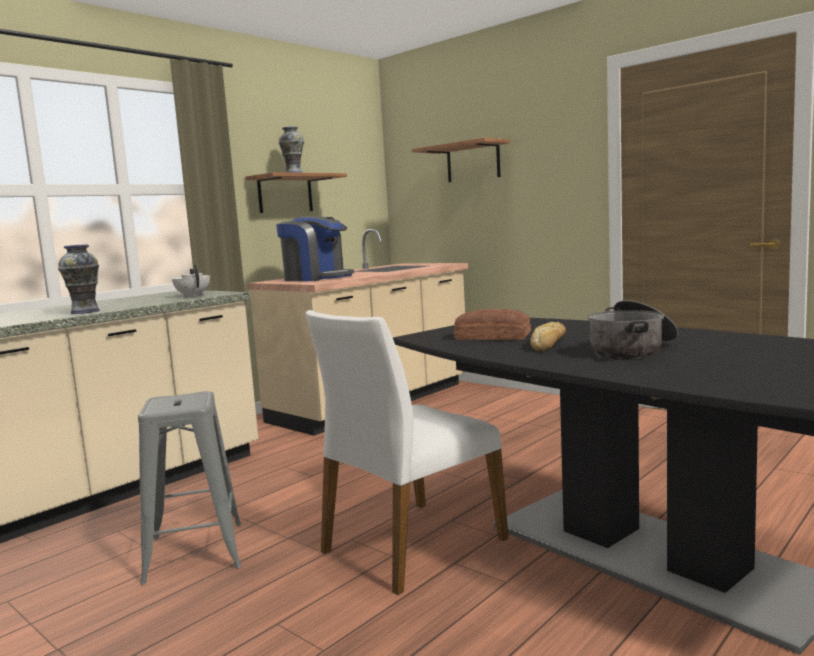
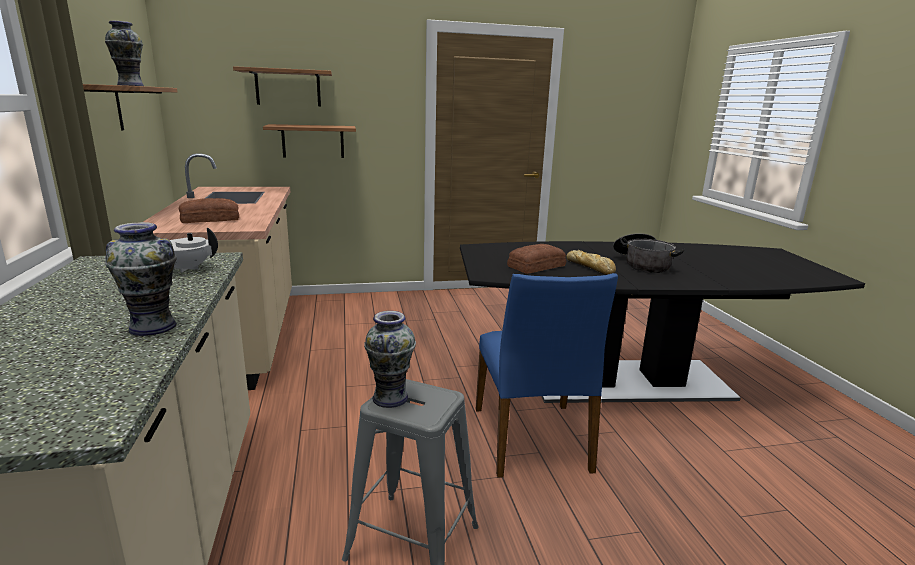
camera: 55 degrees left, 10 degrees up
(174, 397) = (389, 397): none -> vase
(317, 278) = (210, 219): coffee machine -> bread
(411, 545) = (532, 439): white chair -> blue chair
(493, 215) = (313, 141): none -> shelf

